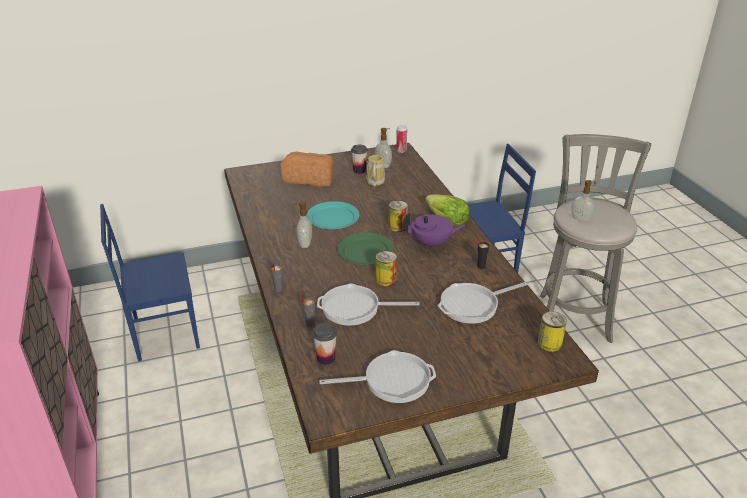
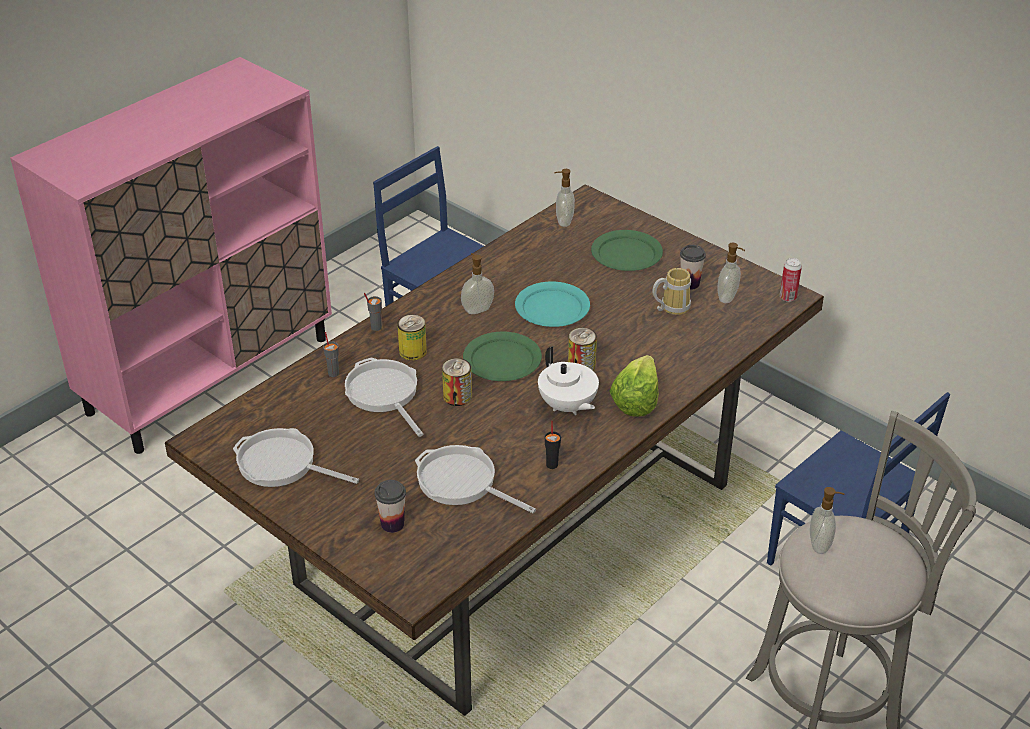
camera: 60 degrees right, 5 degrees up
(252, 186) = (563, 221): none -> soap dispenser
(310, 179) = (626, 254): bread -> green plate
(326, 358) = (286, 406): cup -> cup (392, 524)
(392, 381) = (282, 464): frying pan -> frying pan turned 150 degrees clockwise
(431, 243) = (567, 406): purple teapot -> white teapot
(549, 343) = (433, 569): can -> can (413, 351)

